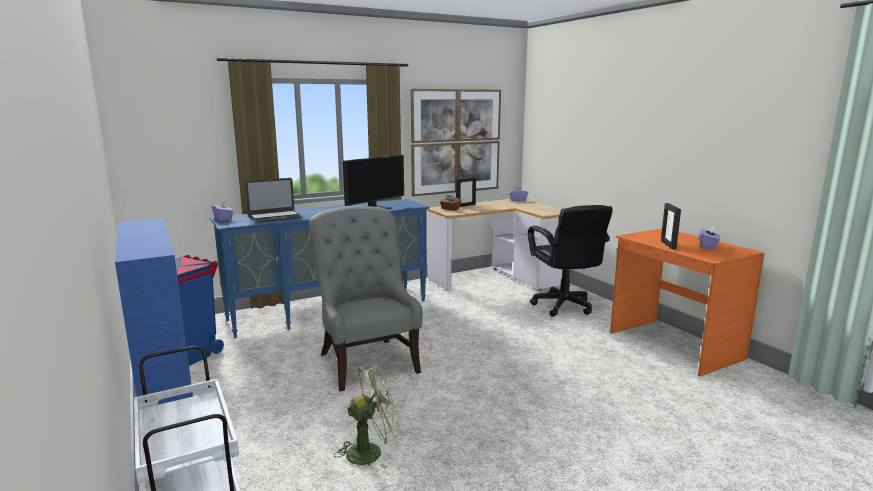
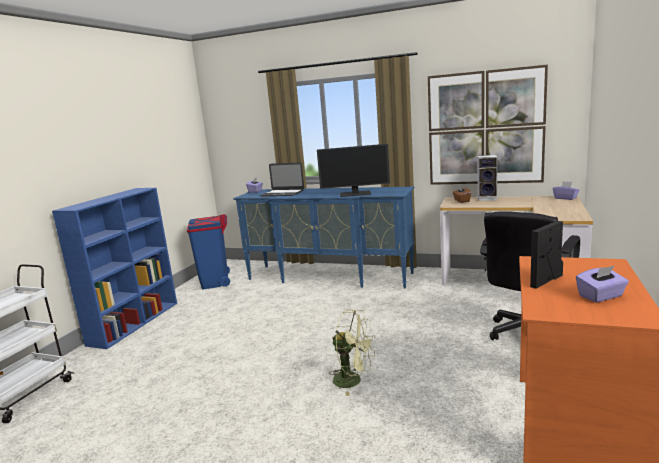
camera: 50 degrees right, 0 degrees up
(367, 363) = (276, 322): grey chair -> none
(371, 451) = (168, 380): green fan -> green fan (353, 381)
(465, 205) = (488, 198): picture frame -> speaker

